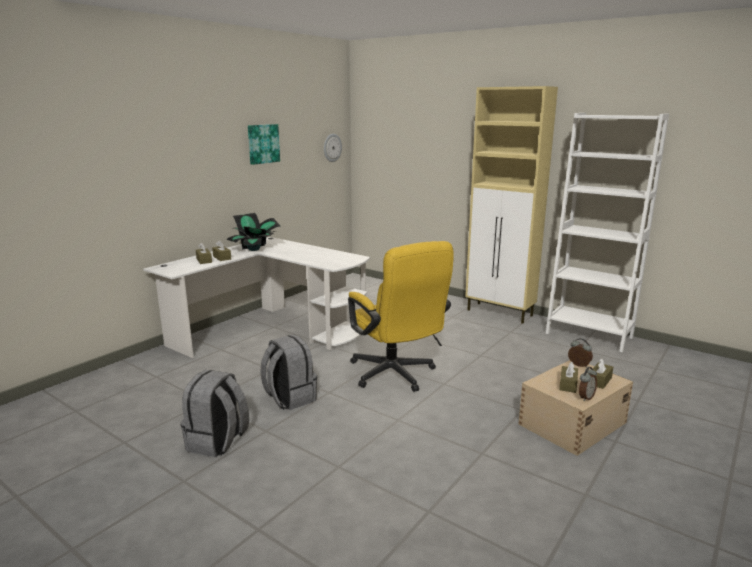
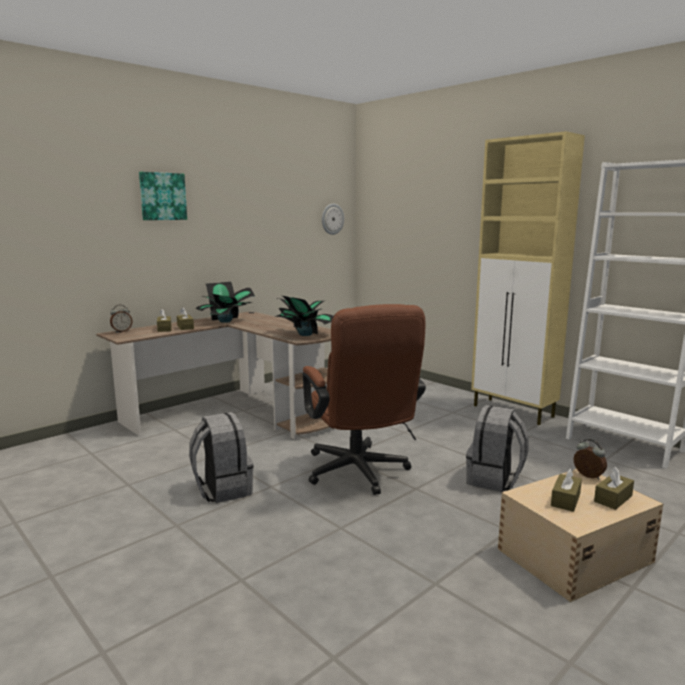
camera: 10 degrees right, 5 degrees down
(218, 442) = (115, 533): grey backpack -> grey backpack (494, 480)
(263, 143) = (247, 208): picture -> picture (162, 196)
(272, 330) = (239, 413): white desk -> brown desk
(334, 260) = (305, 334): none -> potted plant
(396, 376) = (359, 474): yellow office chair -> brown office chair
(585, 397) = (586, 519): alarm clock -> alarm clock (122, 331)

